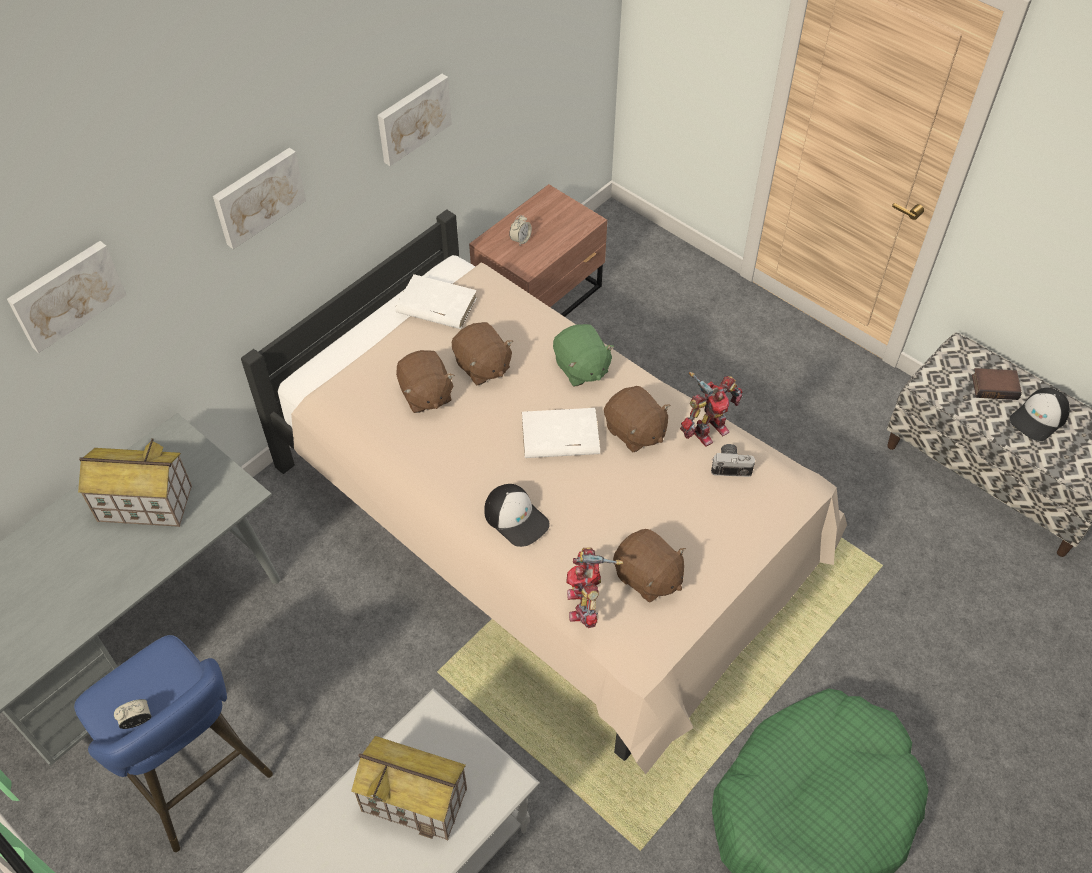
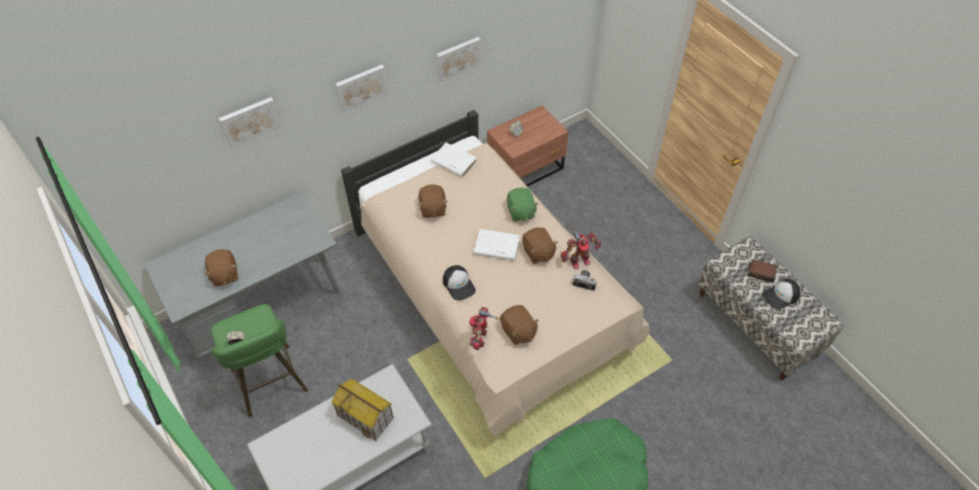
camera: 15 degrees right, 0 degrees up
(144, 504) = (272, 235): toy house -> none
(200, 779) = (271, 384): blue stool -> green stool
(482, 366) = (467, 200): brown plush toy -> brown plush toy (224, 275)

